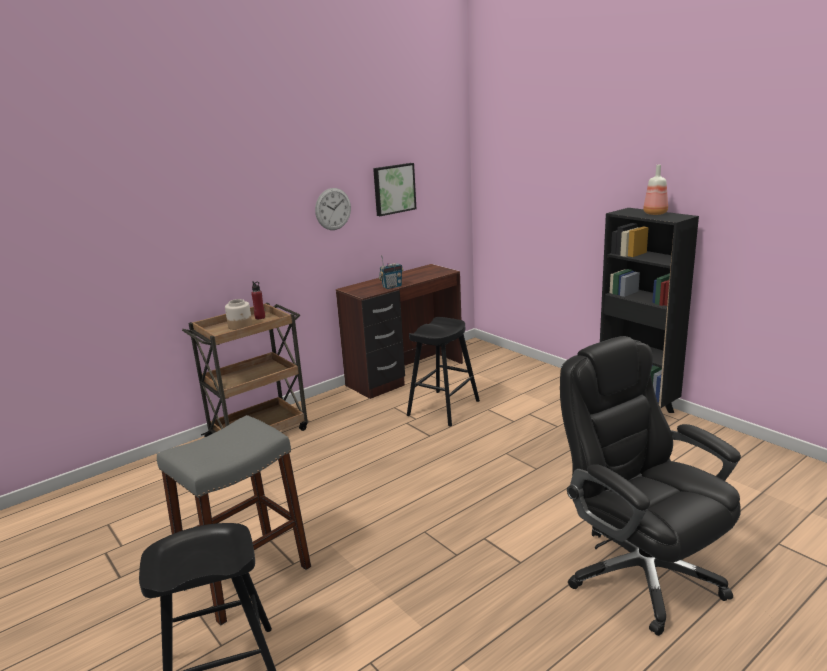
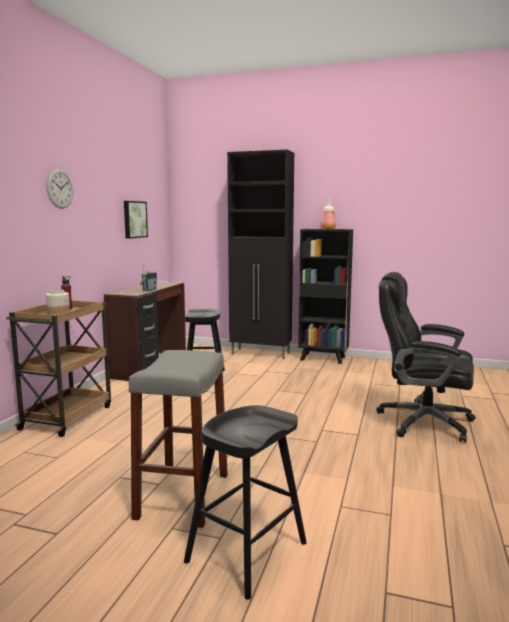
camera: 35 degrees left, 10 degrees down
(333, 209) = (101, 227): wall clock -> wall clock (60, 188)
(559, 380) = (261, 353): none -> black cabinet

